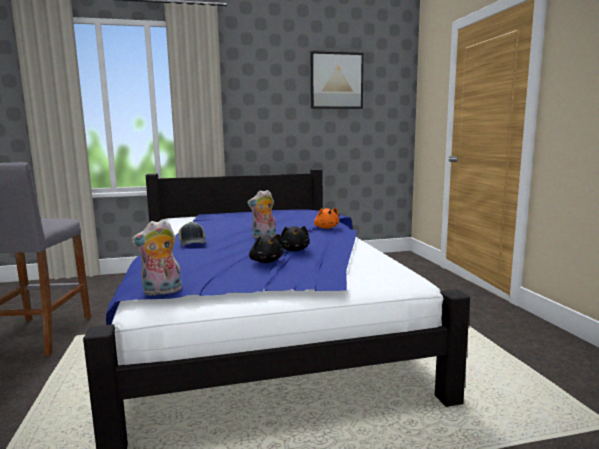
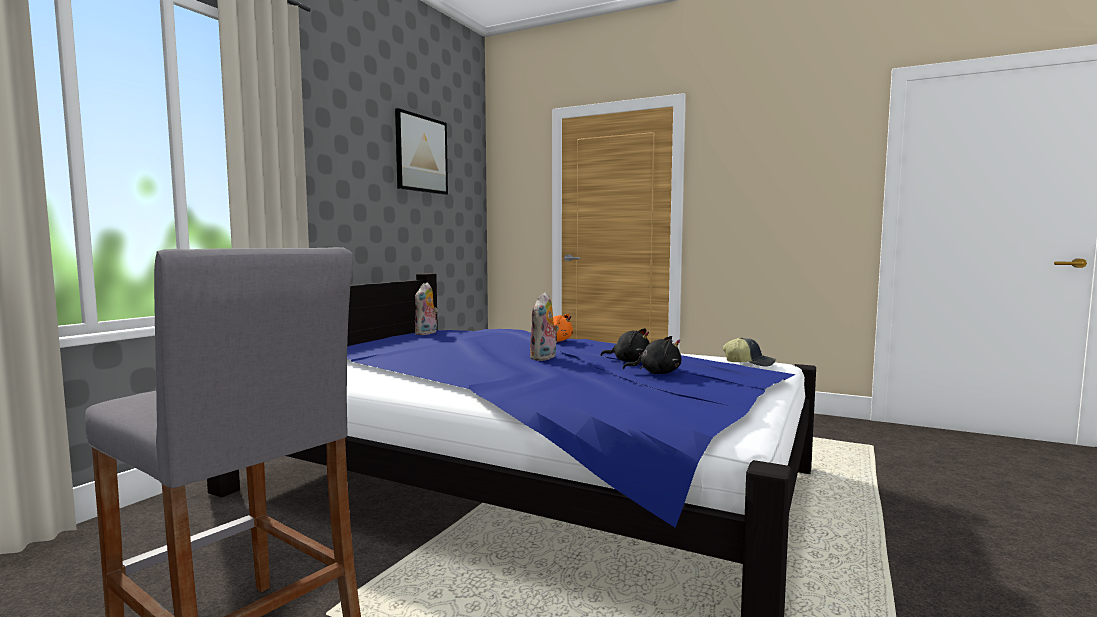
camera: 50 degrees left, 5 degrees down
(161, 292) = (714, 415): plush toy -> plush toy (426, 333)
(193, 242) = (508, 376): cap -> cap (749, 363)

